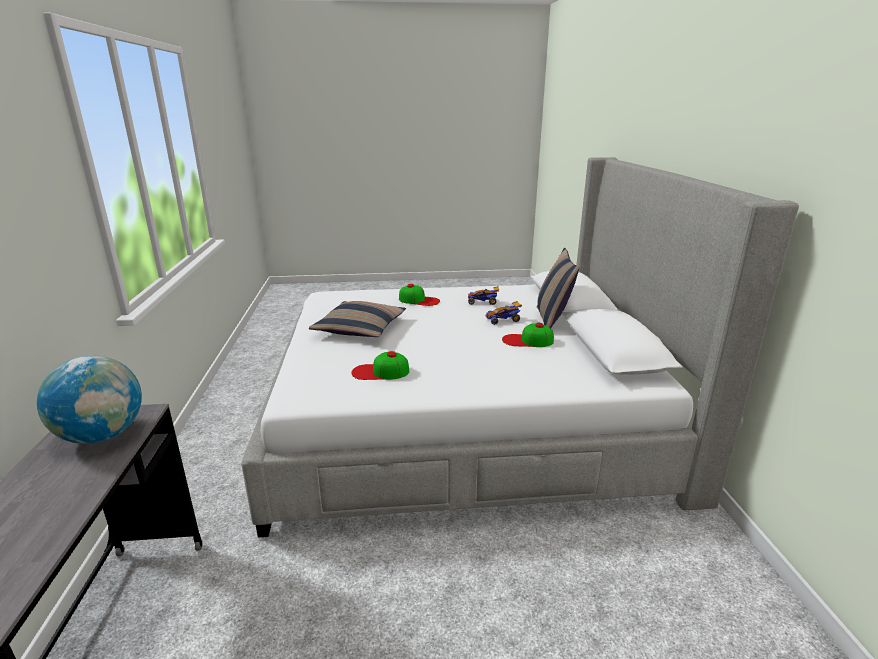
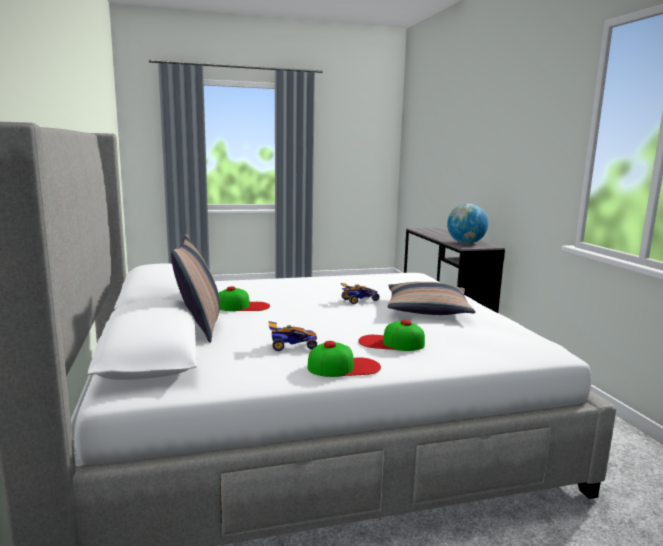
camera: 170 degrees right, 10 degrees down
(380, 372) = (371, 284): cap -> cap (344, 367)
(503, 320) = (265, 323): toy car -> toy car (359, 300)

